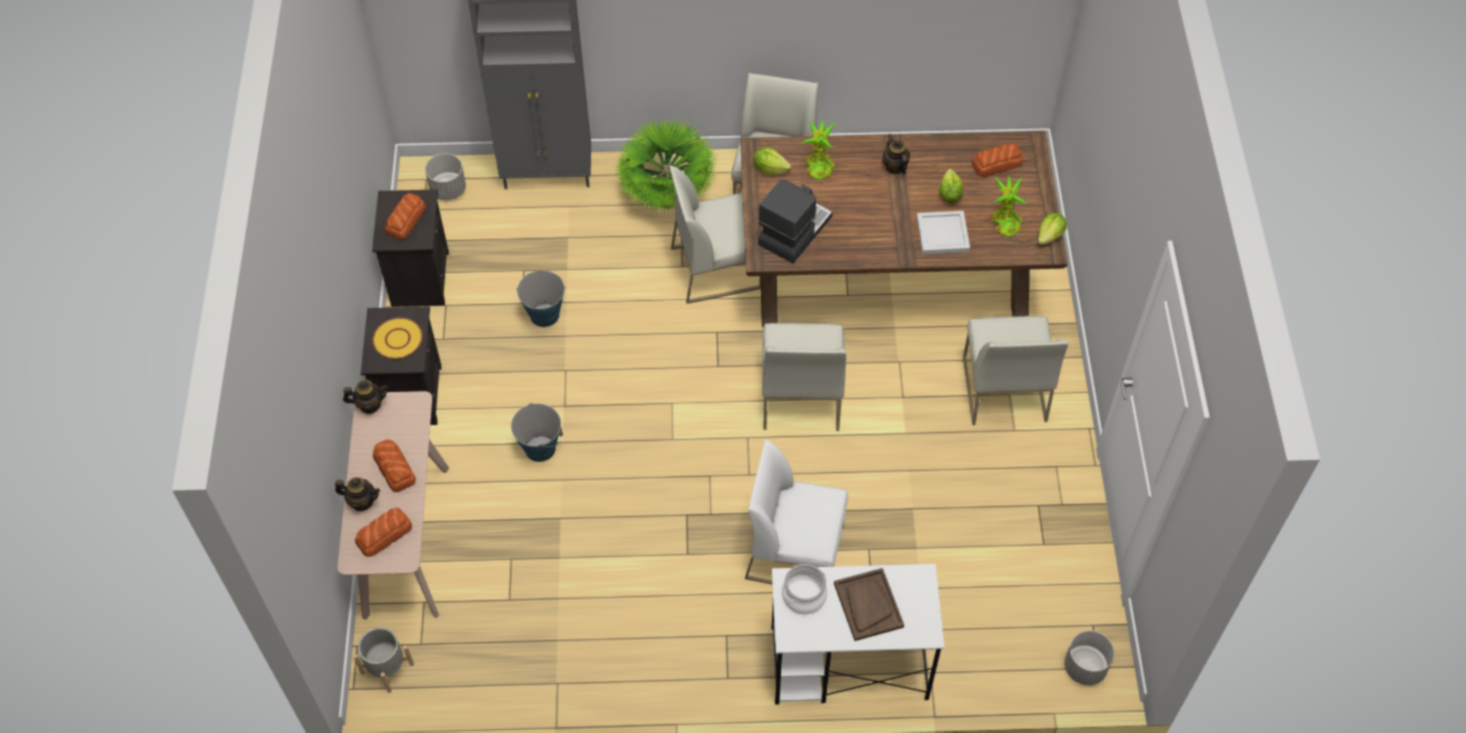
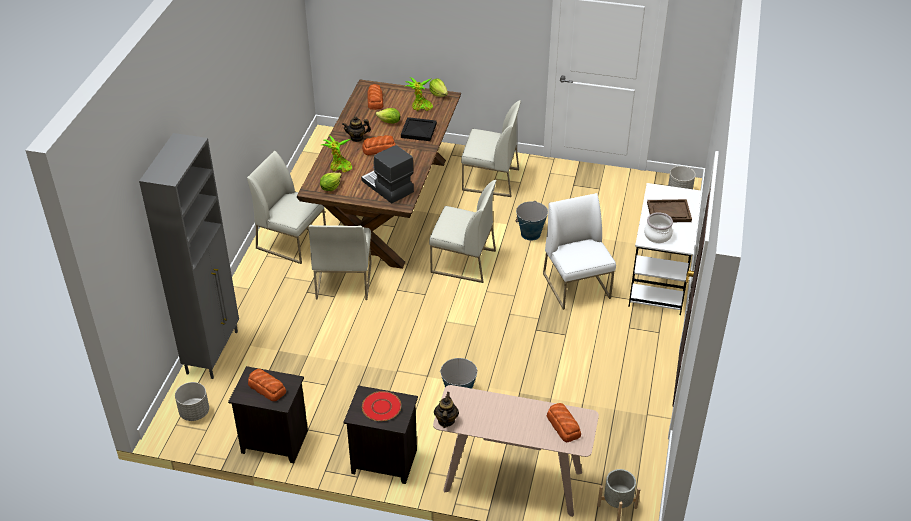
camera: 75 degrees left, 15 degrees down
(362, 501) = (531, 435): teapot -> none
(394, 468) = (507, 413): bread -> bread (378, 149)
(397, 339) = (381, 407): yellow plate -> red plate
(544, 315) = (343, 374): bucket -> bucket (530, 234)
(667, 198) = (270, 293): potted plant -> none
(795, 551) = (577, 286): white chair -> white chair turned 135 degrees clockwise
(941, 233) = (418, 131): white tray -> black tray

